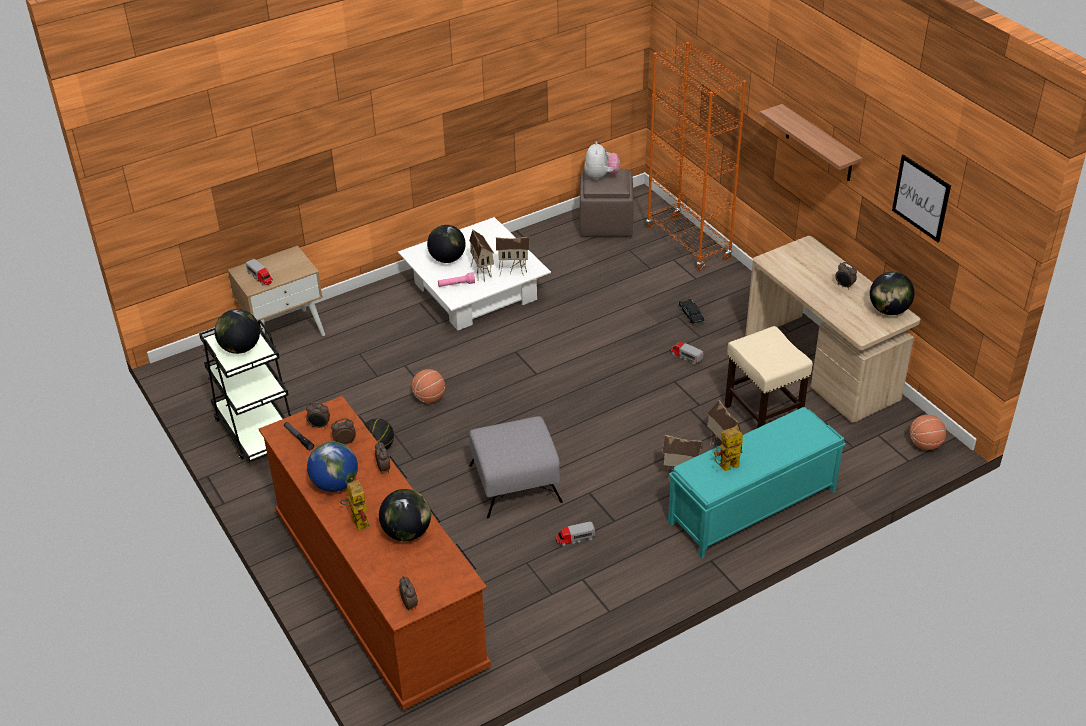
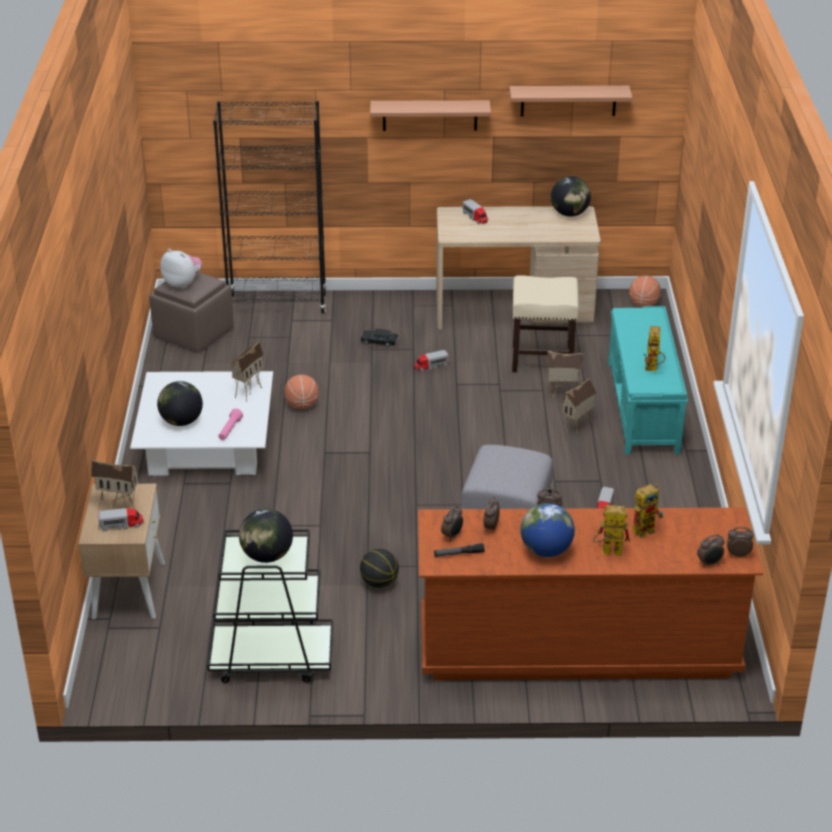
camera: 60 degrees left, 5 degrees down
(407, 532) = (646, 528): globe -> toy robot
(429, 398) = (338, 527): basketball -> basketball (302, 405)
(482, 273) = (230, 409): toy house -> toy house (119, 505)
(688, 243) = (277, 304): orange bookcase -> black bookcase
(816, 261) = (475, 217): none -> toy truck
(844, 286) = (520, 219): alarm clock -> alarm clock (709, 563)
(921, 198) = (568, 100): picture -> shelf

